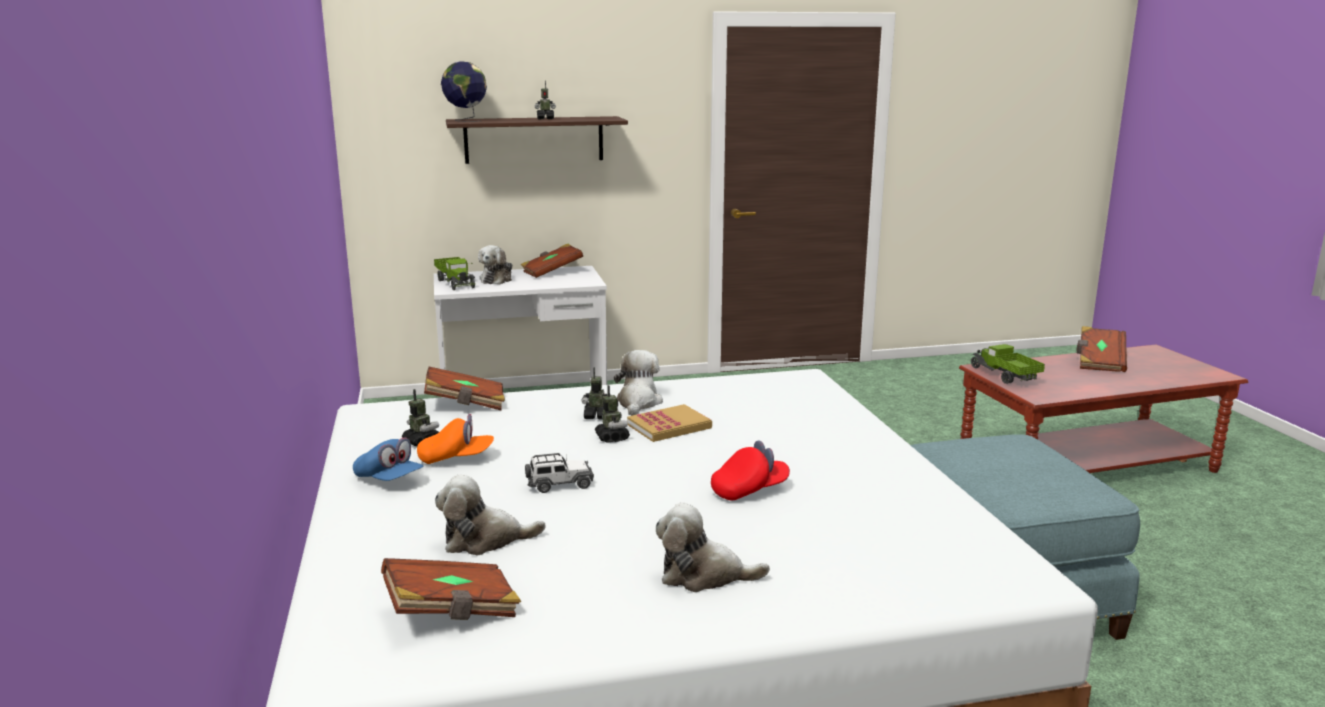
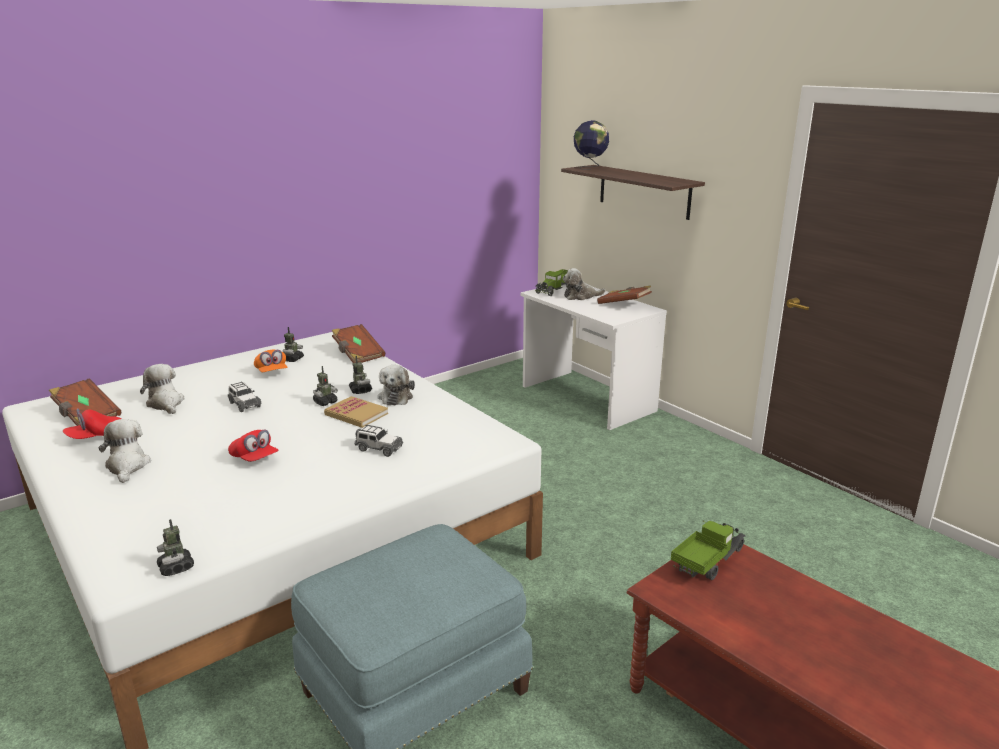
camera: 65 degrees right, 5 degrees up
(389, 479) = (236, 366): blue cap -> none
(545, 119) = (636, 175): toy robot -> toy robot (176, 567)
(564, 601) = (96, 437): none -> red cap
(638, 403) = (396, 396): plush toy -> plush toy turned 105 degrees clockwise
(776, 427) = (378, 449): none -> toy car
(1099, 362) = (856, 633): brown book -> none

